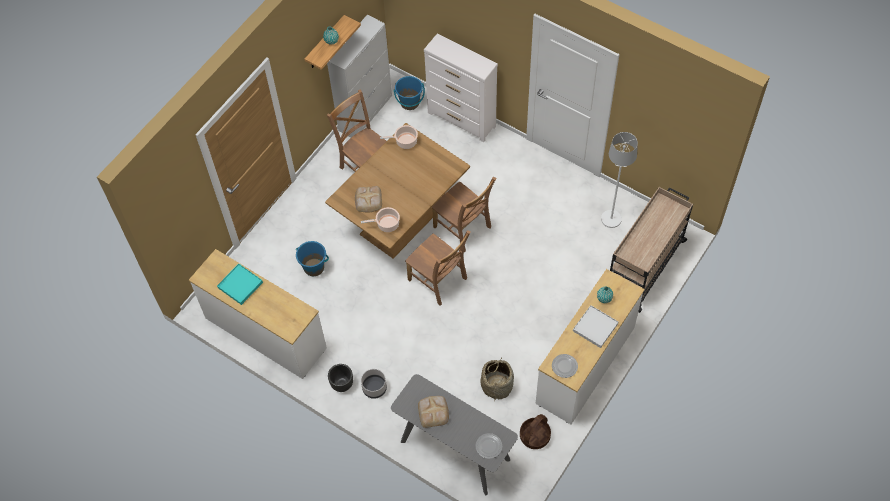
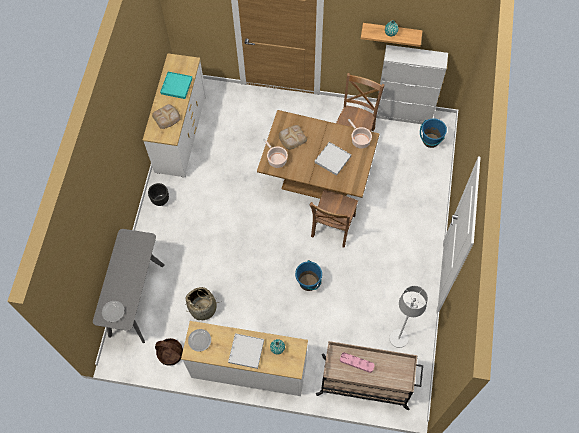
camera: 65 degrees right, 5 degrees up
(314, 267) = (248, 140): blue bucket -> blue bucket (308, 282)
(374, 388) = (166, 223): grey planter -> none
(414, 174) = (332, 159): none -> white tray
(433, 411) = (128, 260): bread -> bread (167, 117)
(439, 281) = (276, 229): brown chair -> none
(462, 120) = (435, 185): white dresser -> none
(643, 241) = (356, 363): none -> pink tray

